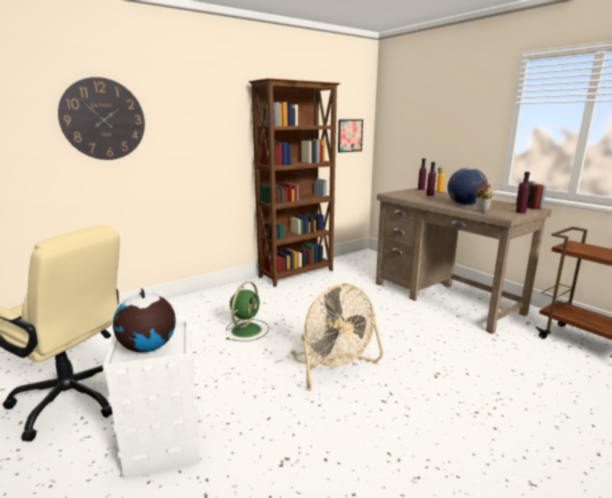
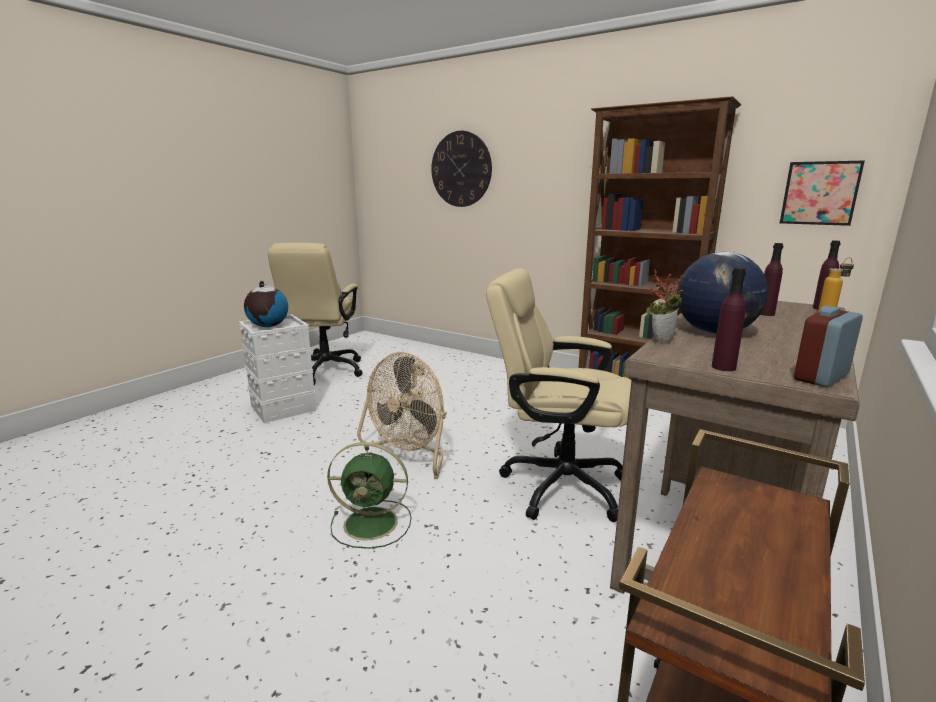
camera: 70 degrees right, 0 degrees up
(247, 329) = (460, 399): green fan -> green fan (373, 523)
(399, 324) = (557, 486): none -> beige office chair

